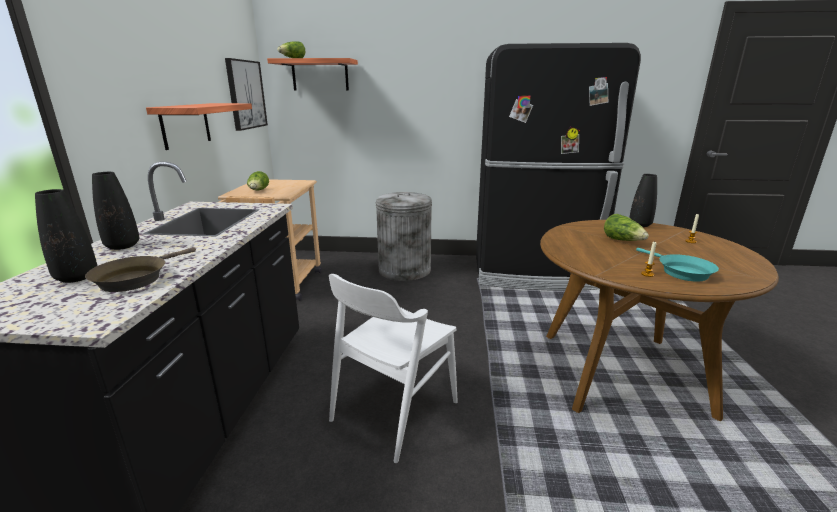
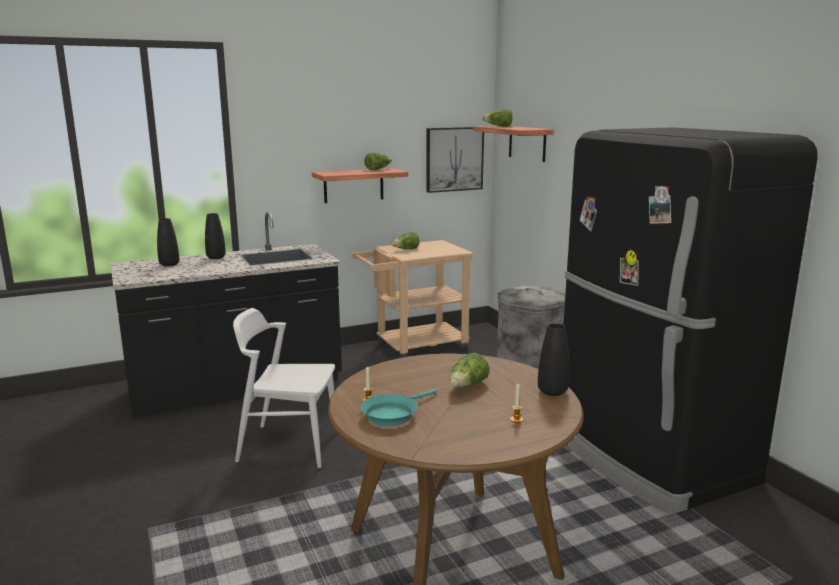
camera: 60 degrees right, 5 degrees down
(136, 278) = (174, 272): brown frying pan -> none
(209, 103) = (378, 169): none -> lettuce

